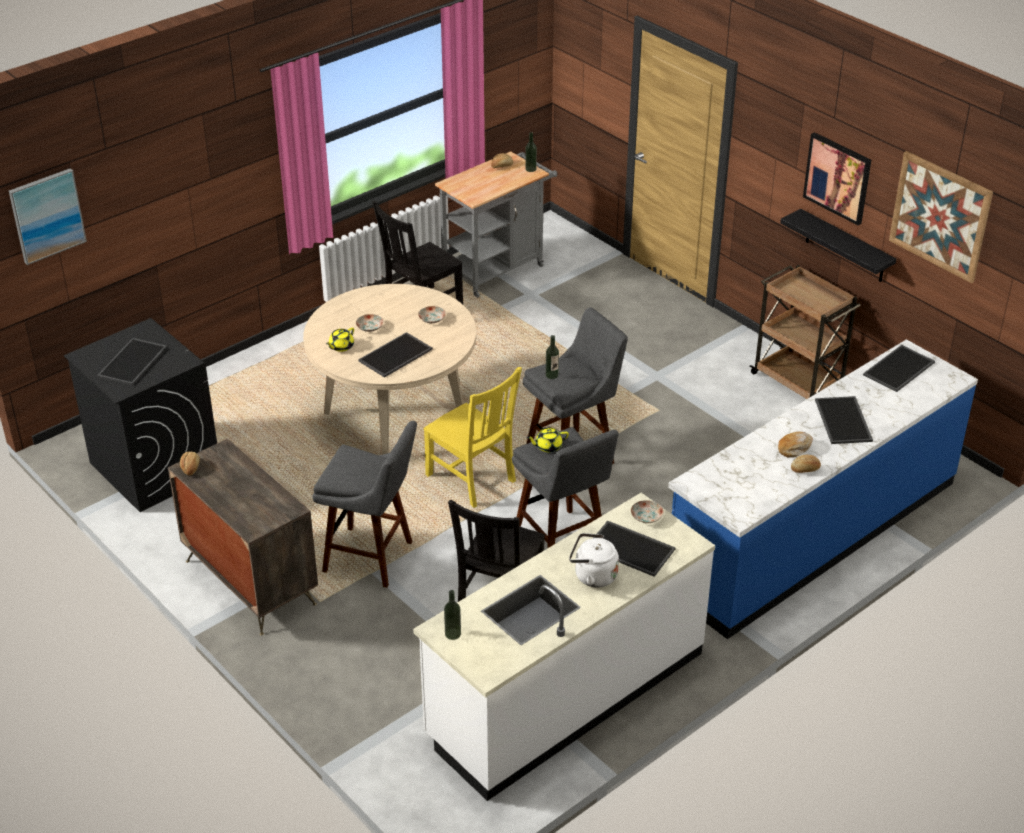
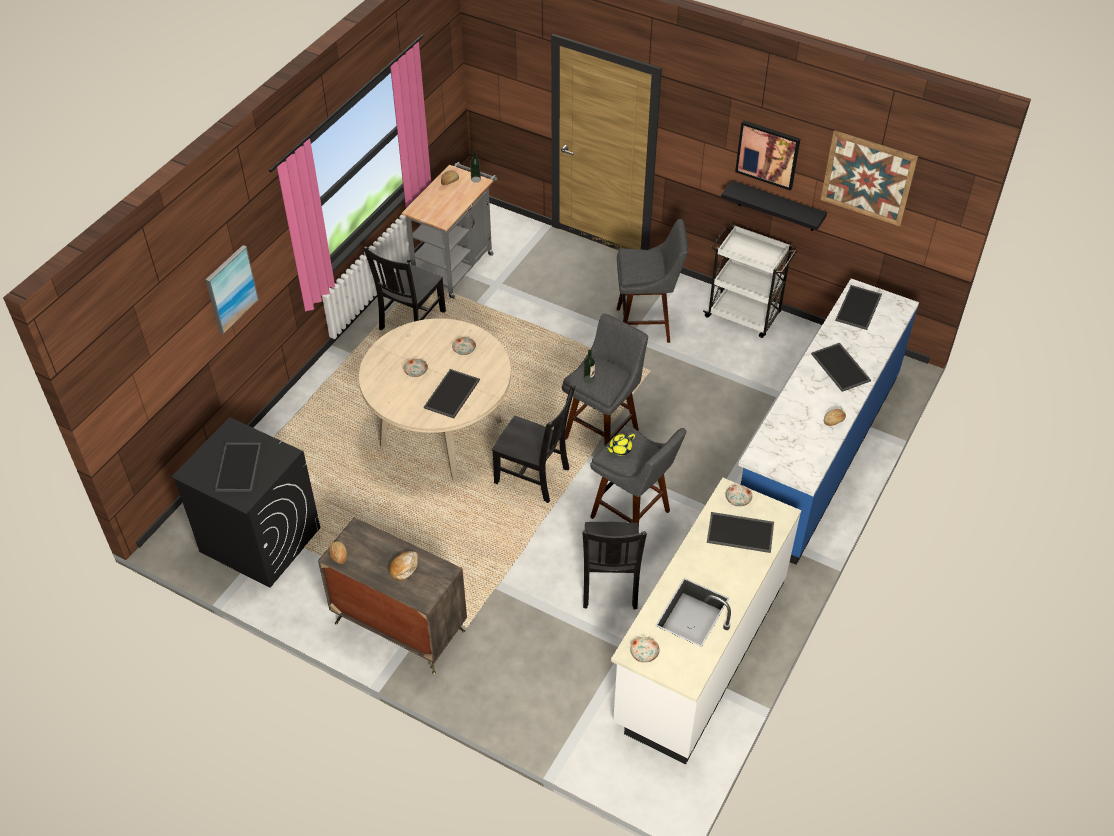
camera: 20 degrees left, 10 degrees up
(47, 215) = (123, 358): picture -> picture (231, 289)
(341, 346) = (401, 397): yellow teapot -> none
(372, 558) = (489, 574): grey stool -> grey stool (646, 325)
(453, 634) = (644, 653): bottle -> plate
(472, 480) = (534, 476): yellow chair -> black chair
(592, 576) = (724, 566): white kettle -> none
(794, 448) = (817, 403): bread -> bread (404, 568)
(798, 382) = (744, 316): brown cart -> white cart

